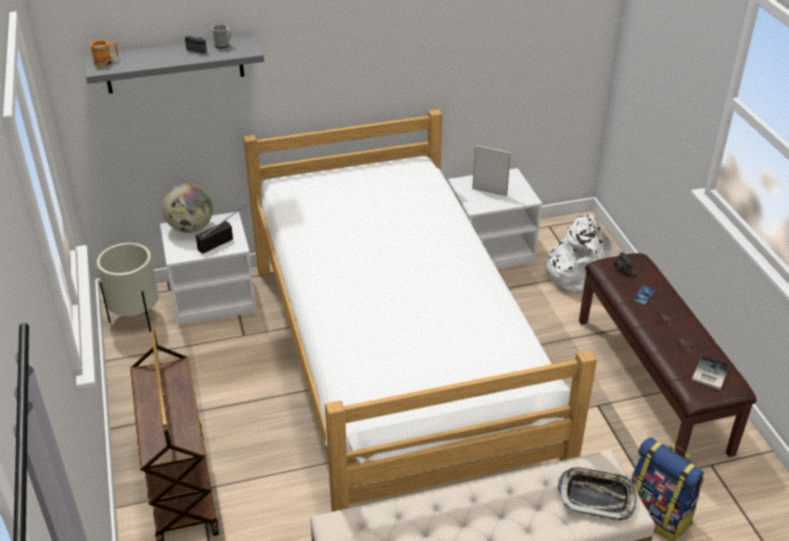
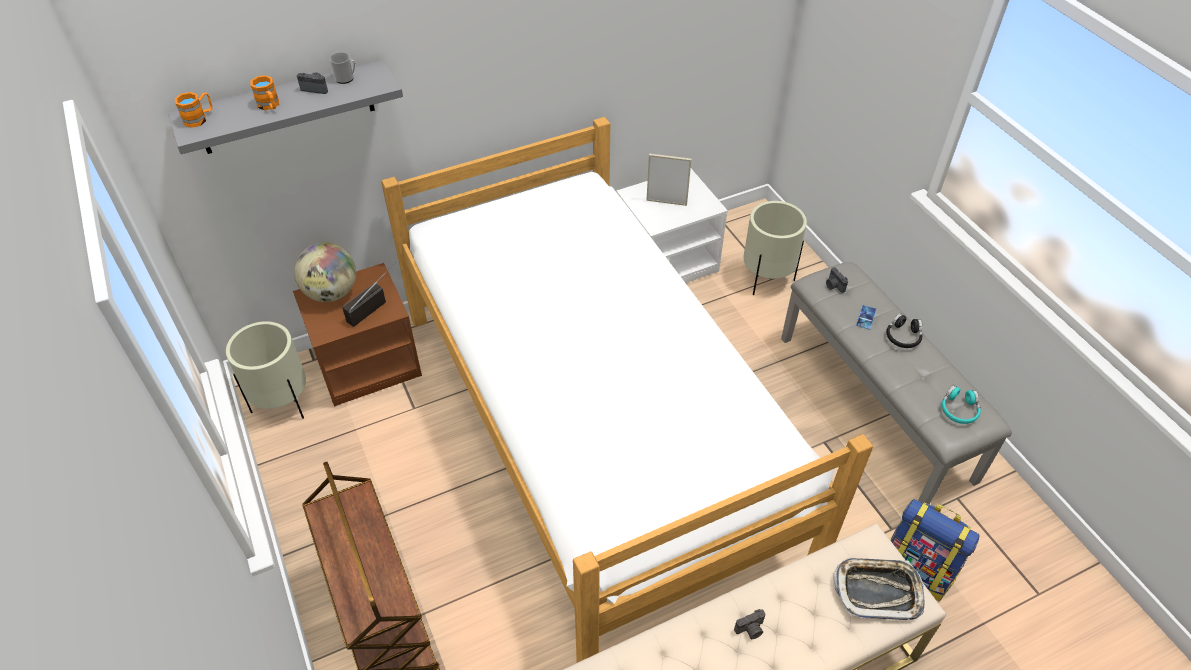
camera: 10 degrees left, 10 degrees up
(161, 57) = (270, 106): none -> orange mug
(213, 297) = (368, 363): white nightstand -> brown nightstand
(477, 509) = (750, 630): none -> camera
(577, 273) = (767, 278): white backpack -> beige planter
(652, 383) = (875, 406): brown bench -> grey bench
(673, 313) = (903, 336): none -> black headphones
(709, 373) = (959, 409): book -> turquoise headphones

